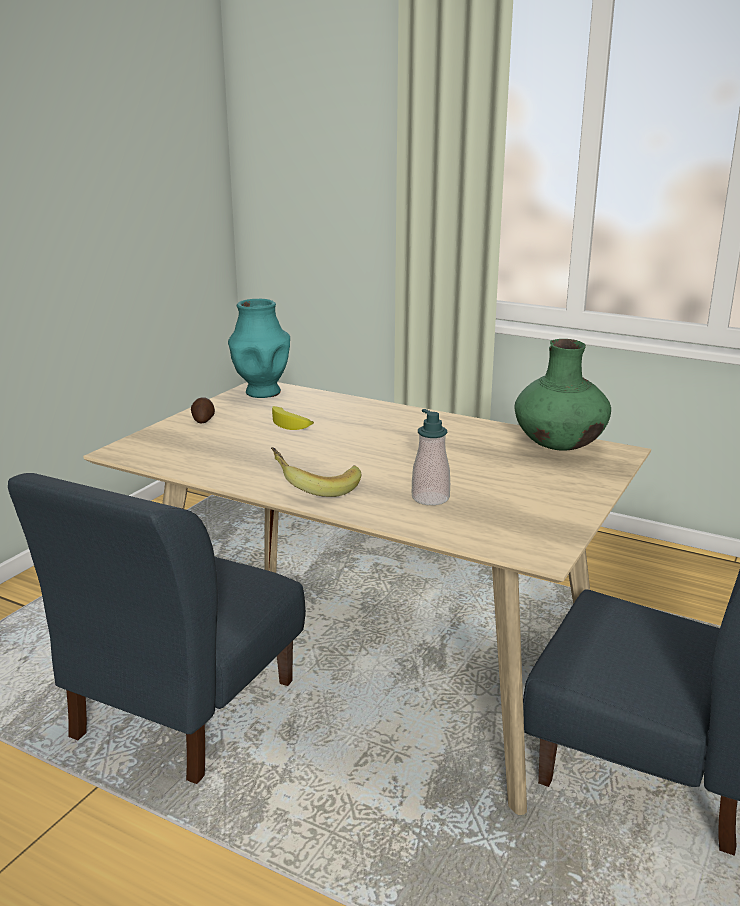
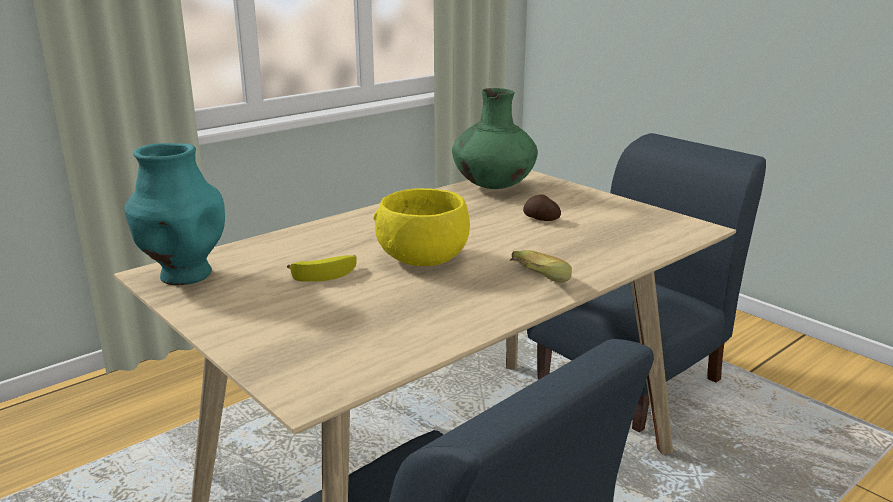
camera: 70 degrees left, 0 degrees up
(203, 420) = (244, 322): potato -> potato (541, 219)
(342, 447) = (422, 259): none -> yellow bowl
(430, 498) = (578, 244): soap dispenser -> none

